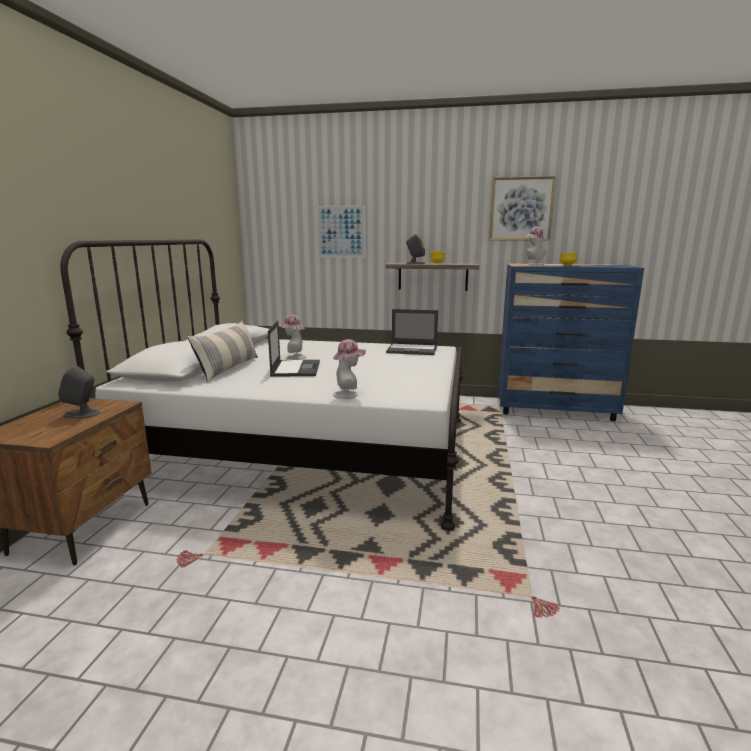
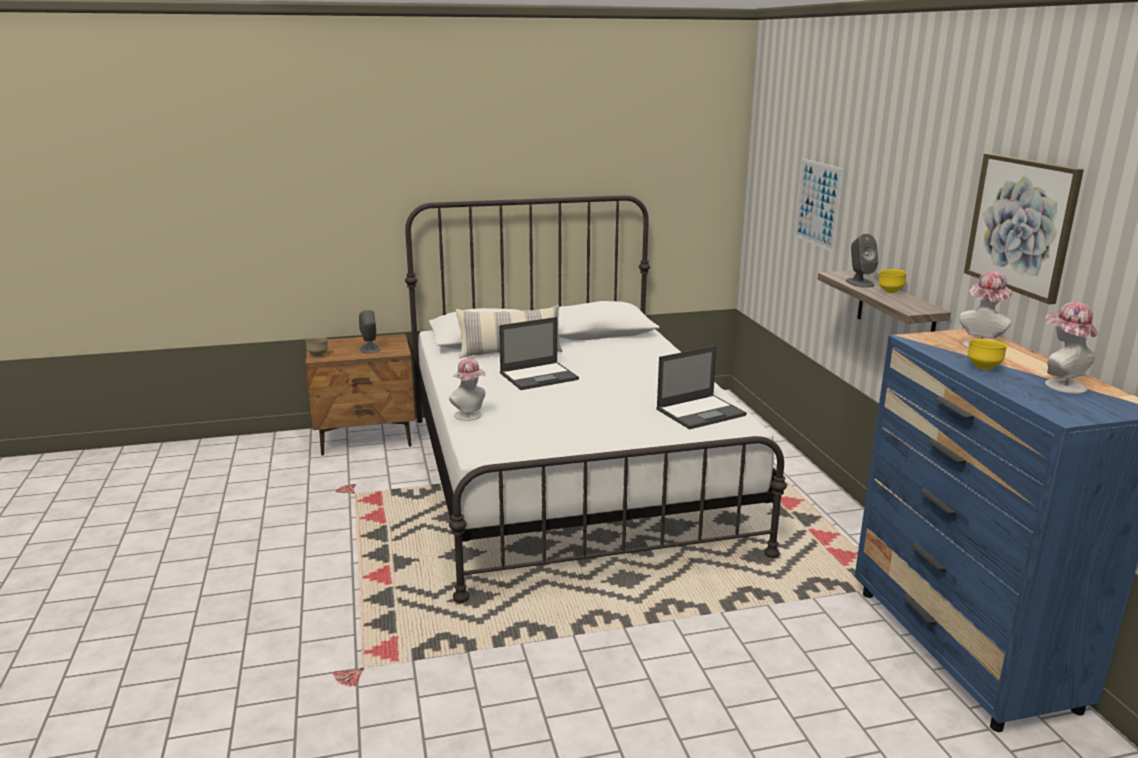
camera: 65 degrees right, 5 degrees up
(39, 439) = (318, 355): none -> brown bowl
(294, 357) = (585, 365): hat -> hat (1060, 384)
(413, 349) = (701, 412): laptop -> laptop turned 105 degrees counterclockwise

